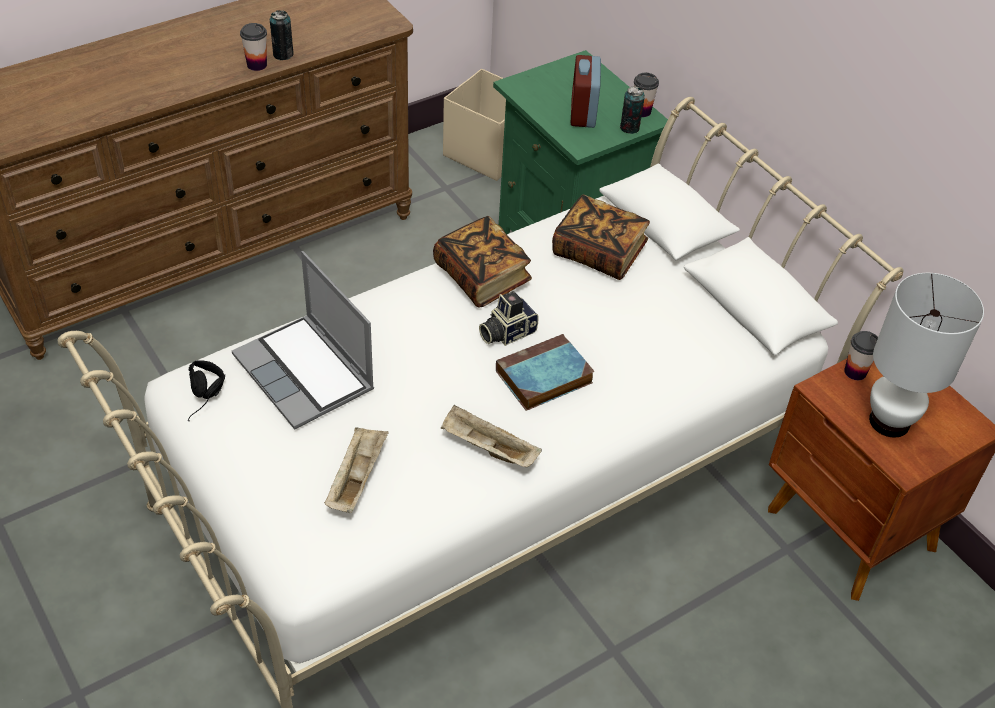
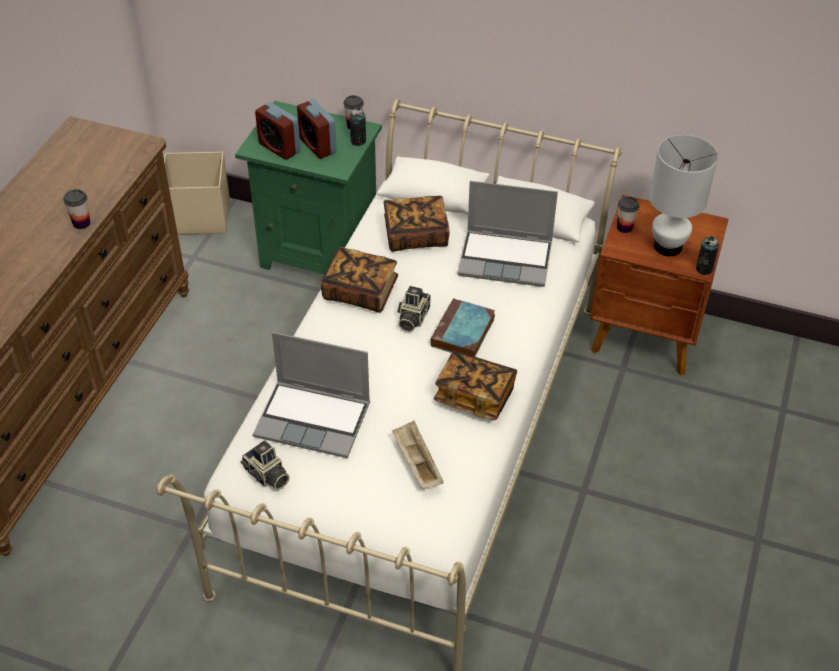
camera: 35 degrees left, 0 degrees up
(207, 399) = (266, 476): black headphones -> camera
(283, 54) = (92, 206): can -> can (704, 269)
(487, 449) = (474, 396): beige tray -> book
(542, 96) = (279, 148): none -> alarm clock
(673, 329) = (506, 259): none -> laptop

